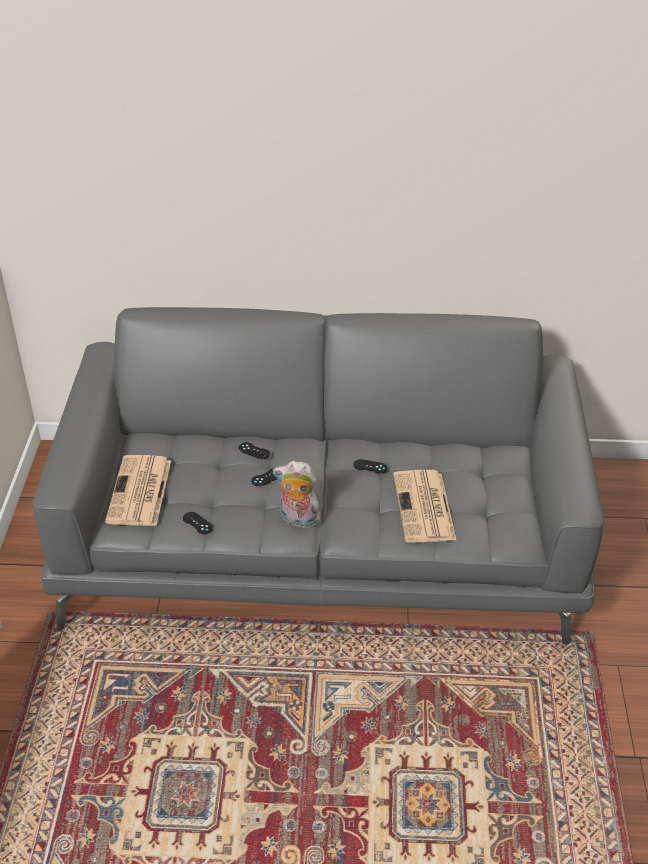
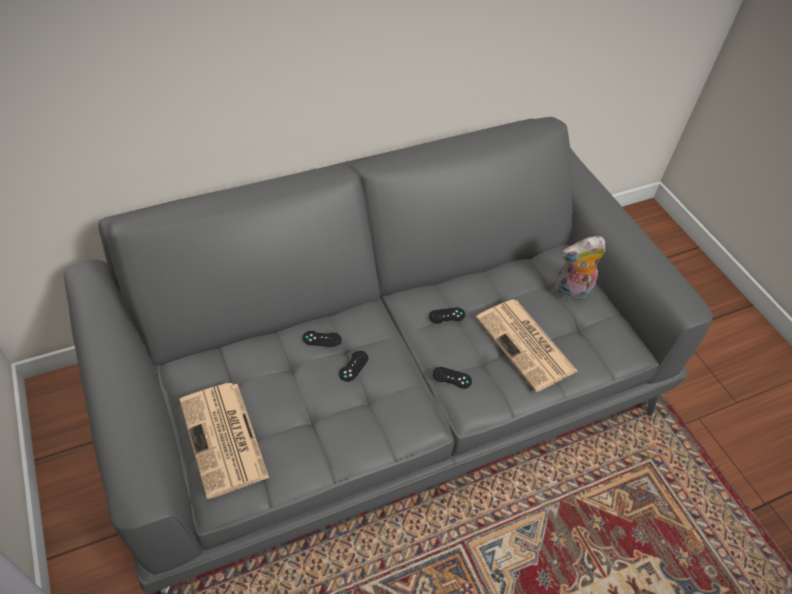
camera: 30 degrees left, 10 degrees up
(197, 523) = (312, 454): black game controller -> black game controller (452, 378)
(297, 520) = (414, 407): plush toy -> plush toy (572, 292)

